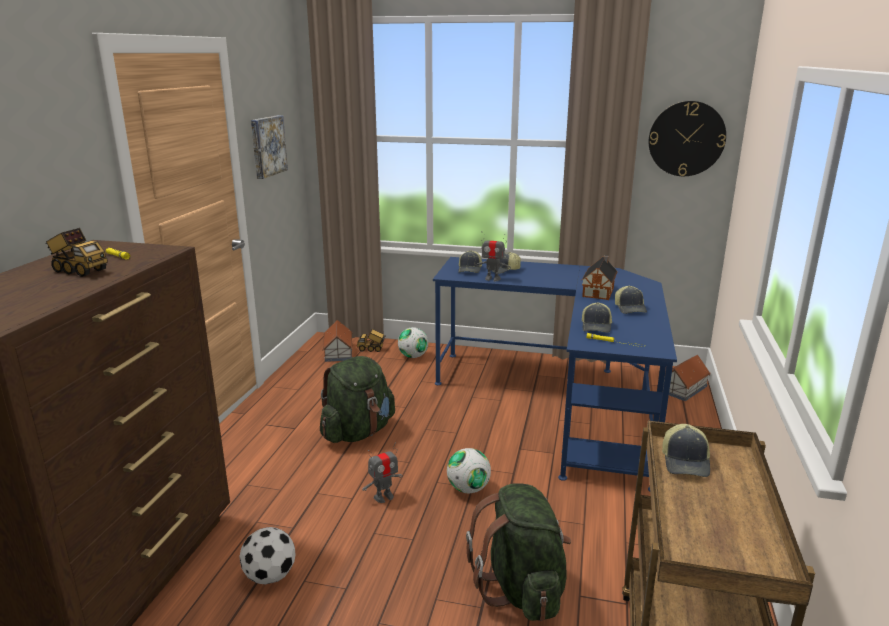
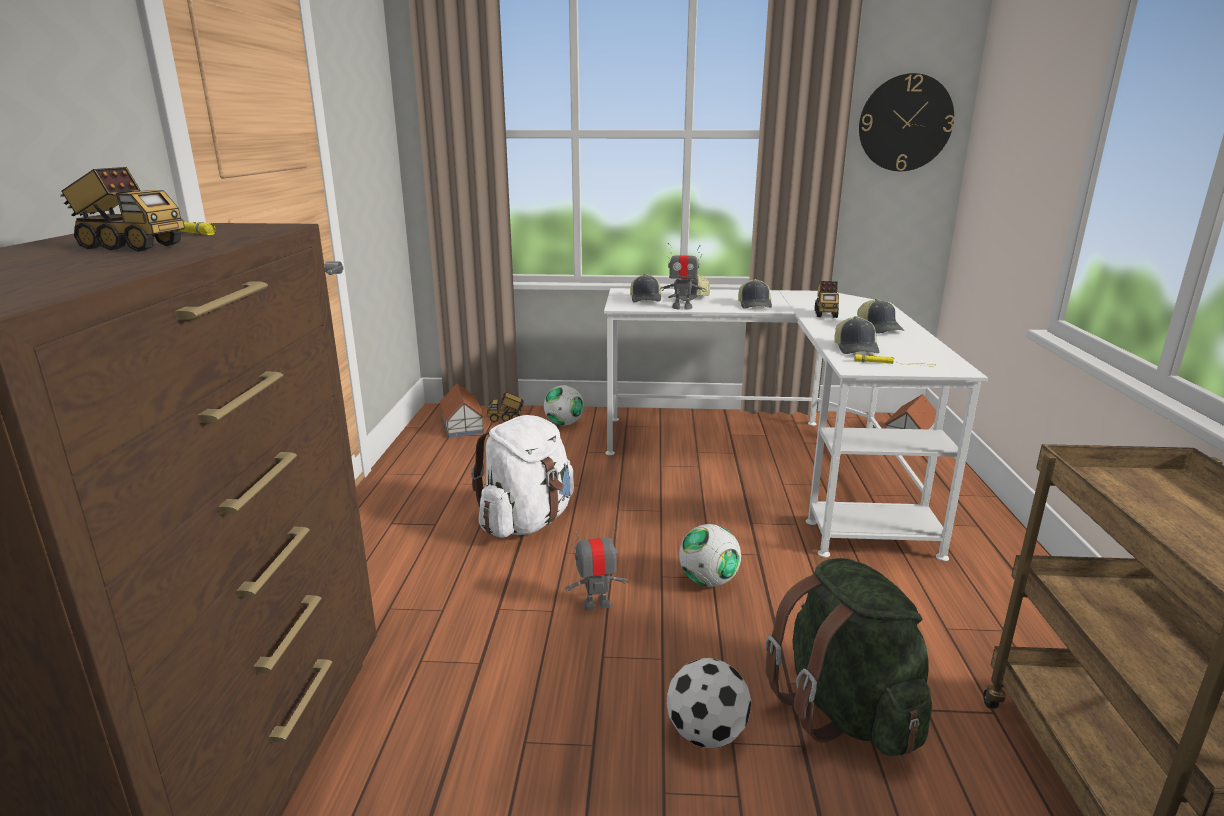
camera: 10 degrees left, 0 degrees up
(267, 146) = (359, 135): picture -> none
(270, 576) = (469, 742): football -> football (707, 734)
(358, 432) = (527, 522): green backpack -> white backpack
(383, 497) = (596, 604): toy robot -> toy robot turned 150 degrees counterclockwise
(562, 401) = (775, 462): blue desk -> white desk
(599, 291) = (825, 314): toy house -> toy truck
(686, 462) = (1126, 495): cap -> cap (755, 305)

